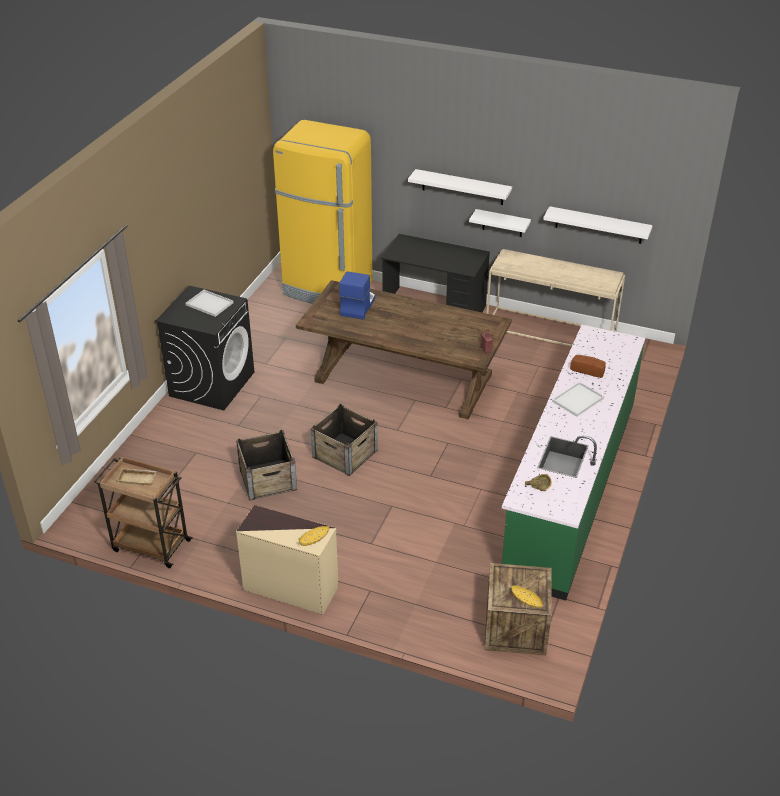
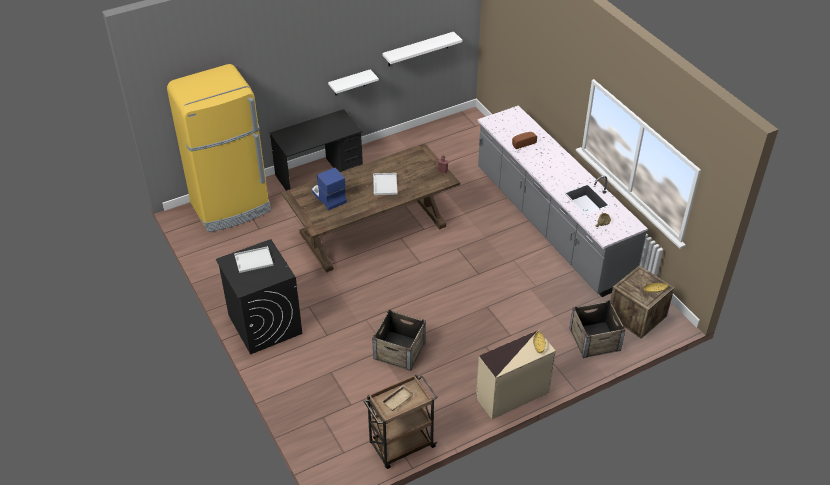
camera: 50 degrees left, 5 degrees up
(345, 453) = (415, 299): crate -> crate (594, 339)
(462, 187) = (315, 70): white shelf -> none
(551, 331) = (406, 141): beige console table -> none
(569, 488) = (550, 224): green counter -> grey counter
(577, 400) = (545, 164): white tray -> white tray (385, 185)

